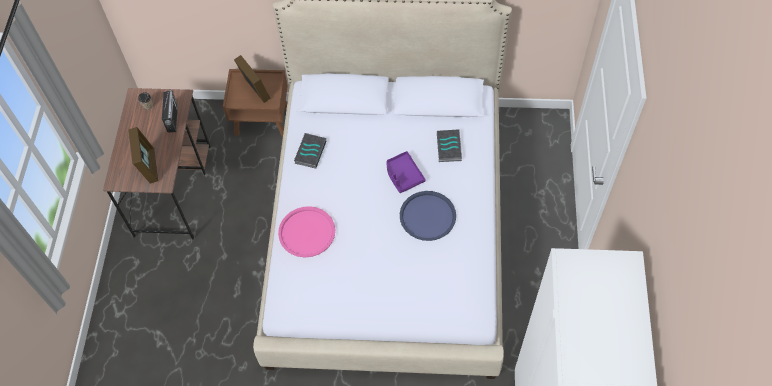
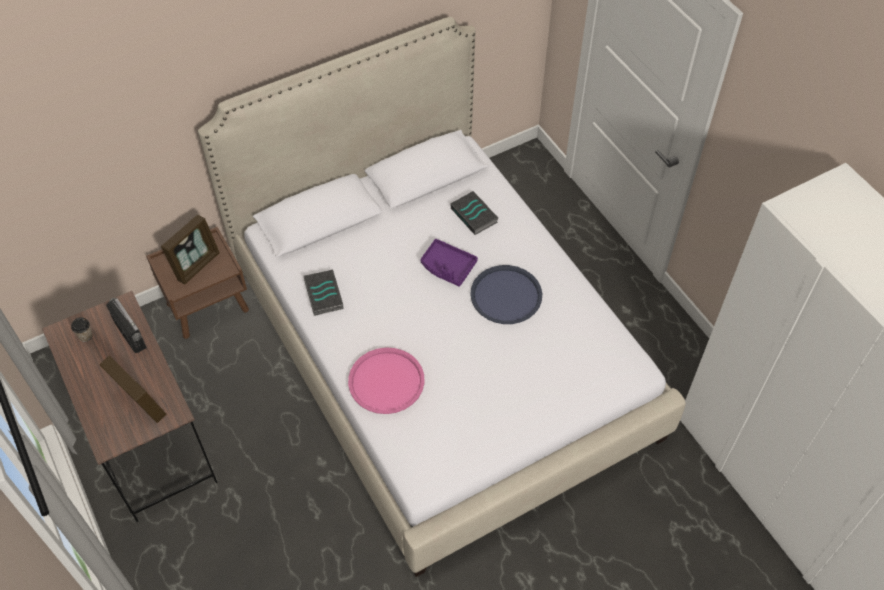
camera: 35 degrees left, 5 degrees down
(255, 90) = (196, 265): picture frame -> picture frame turned 105 degrees clockwise

